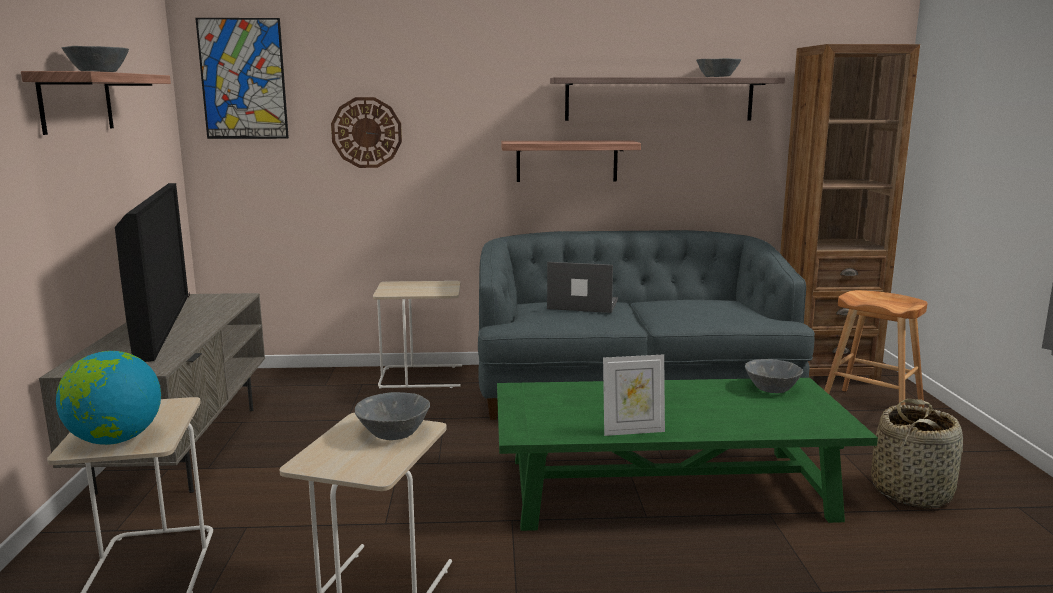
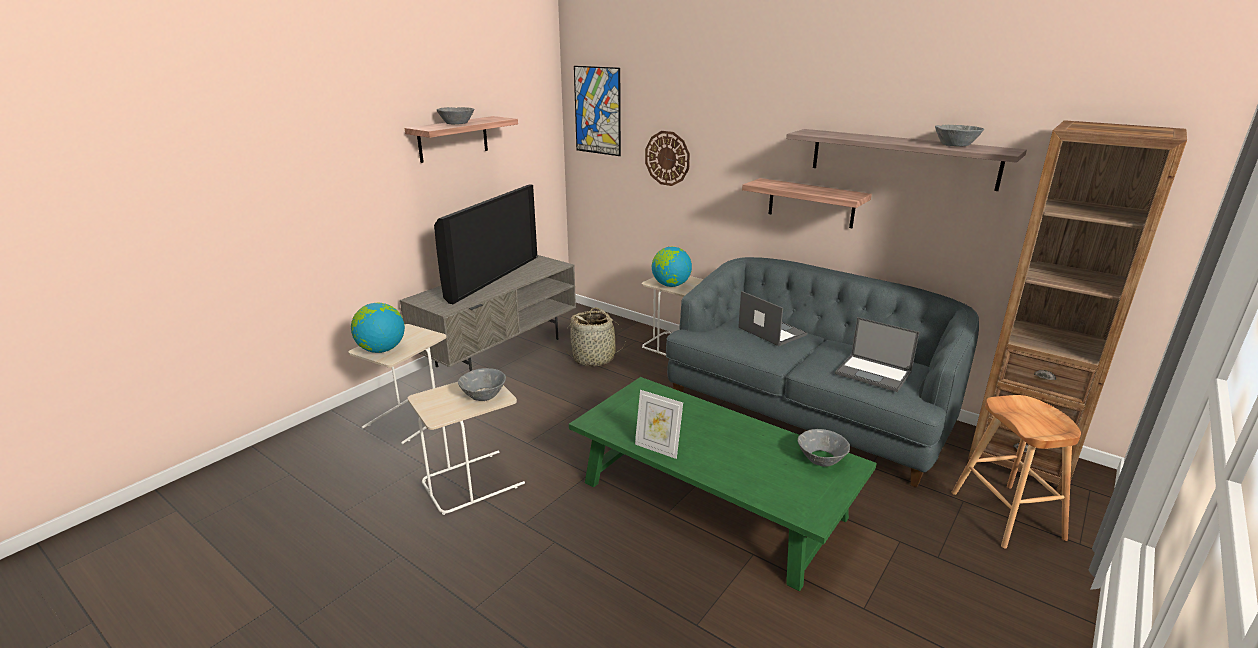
camera: 40 degrees right, 10 degrees up
(412, 291) = (670, 285): none -> globe
(722, 310) = (874, 373): none -> laptop
(912, 492) = (903, 601): basket -> basket (594, 358)

